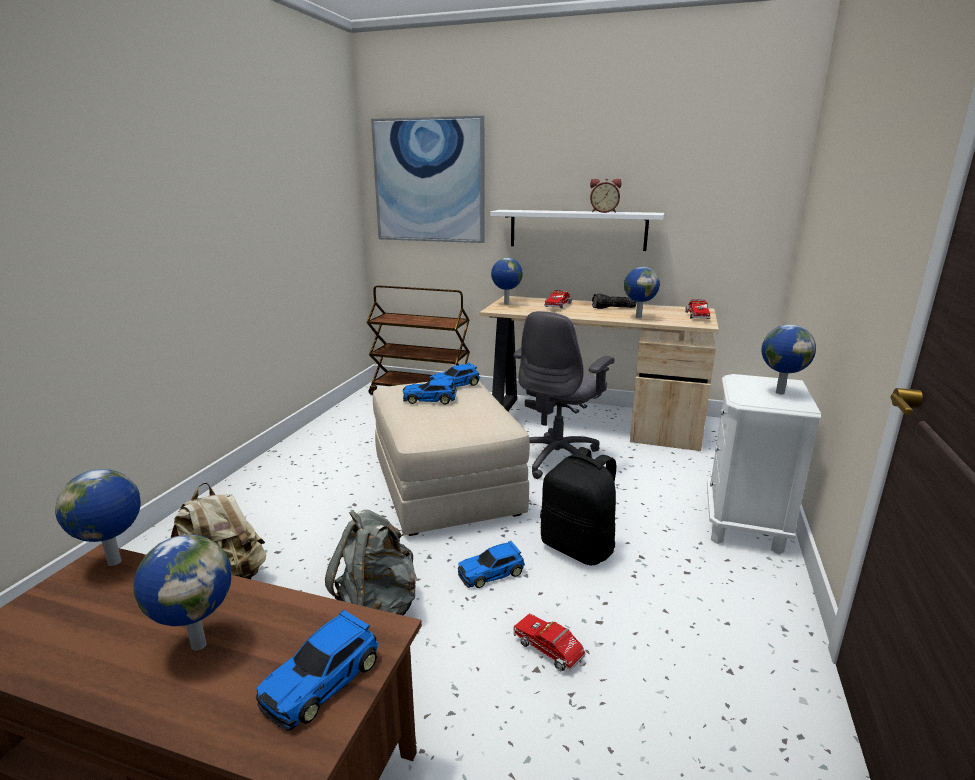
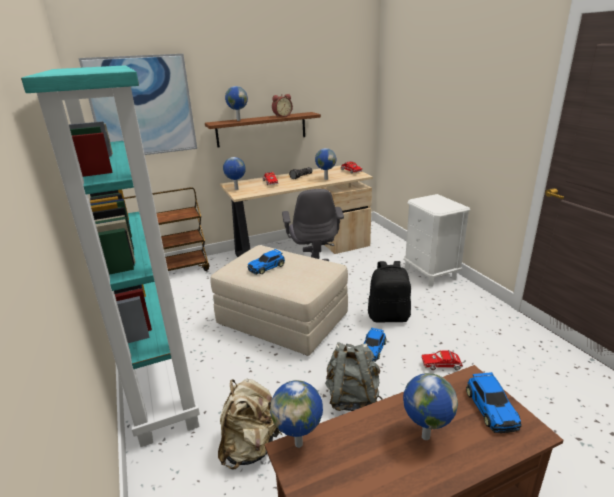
camera: 40 degrees left, 5 degrees up
(259, 484) = (159, 381): none -> turquoise bookcase
(455, 384) = (262, 253): toy car -> none
(577, 230) = (261, 129): white shelf -> brown shelf
(779, 392) = (441, 202): globe -> globe (238, 120)

